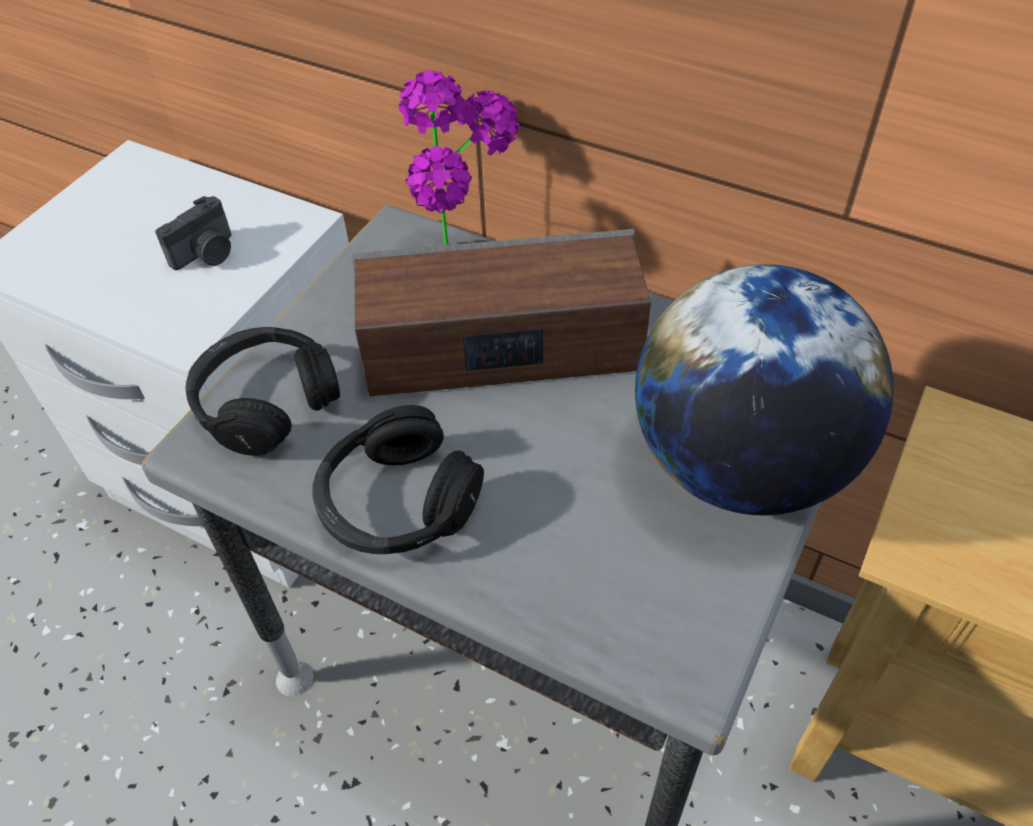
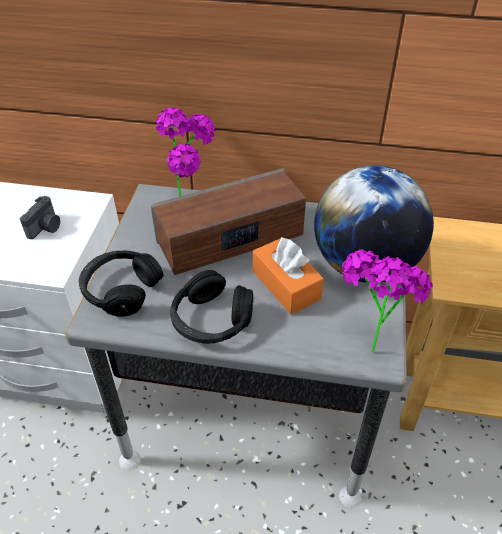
camera: 20 degrees left, 5 degrees down
(566, 467) = (286, 285): none -> orange tissue box
(688, 626) = (371, 339): none -> potted plant

